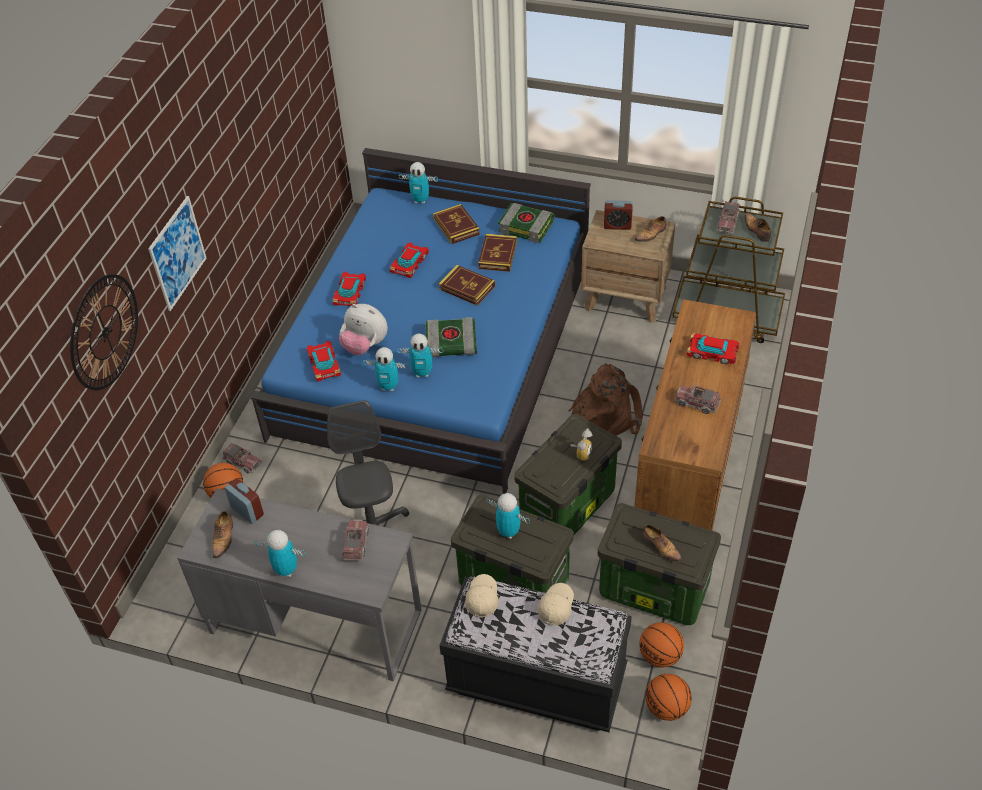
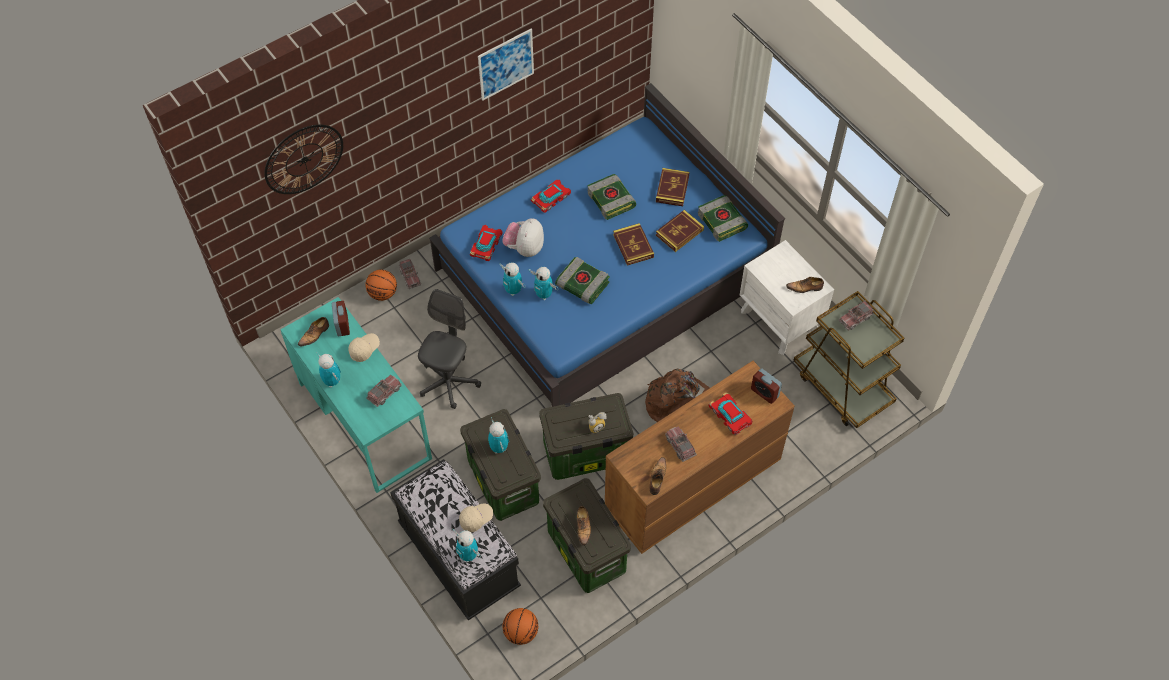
camera: 35 degrees right, 10 degrees up
(177, 253) = (400, 120): picture -> picture (506, 64)
(315, 620) = (365, 420): grey desk -> turquoise desk
(365, 346) = (524, 248): plush toy -> plush toy turned 45 degrees clockwise
(410, 263) = (612, 200): toy car -> book
(420, 200) = (667, 149): toy robot -> toy robot (468, 555)
(482, 599) = (438, 481): beige cap -> beige cap (364, 349)
(617, 225) = (787, 264): alarm clock -> alarm clock (764, 393)
(625, 298) = (780, 320): brown nightstand -> white nightstand
(660, 656) = (548, 597): basketball -> none
(756, 230) = (871, 339): shoe -> shoe (657, 478)

